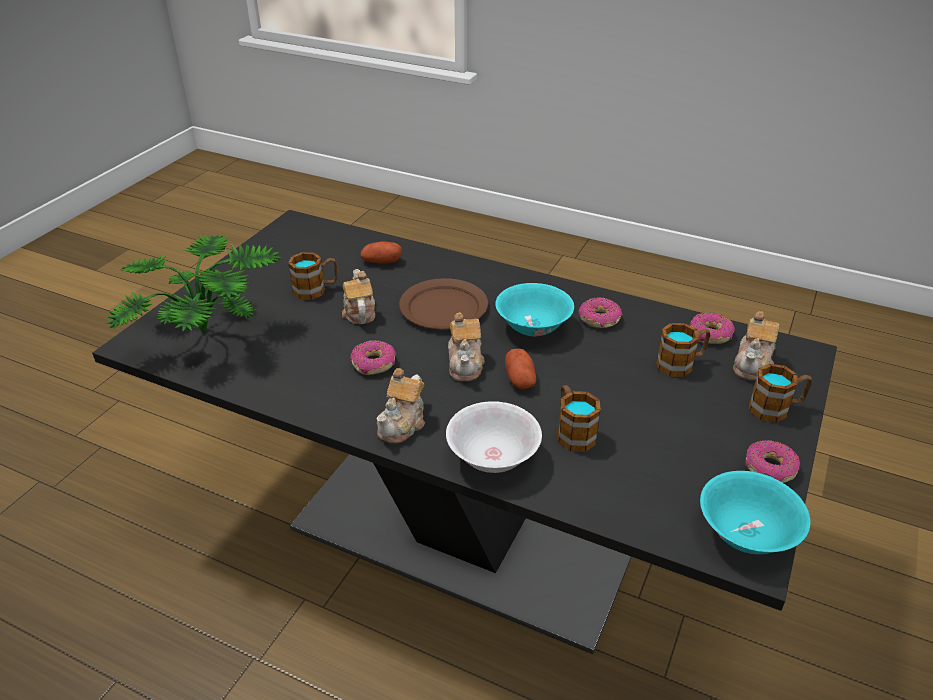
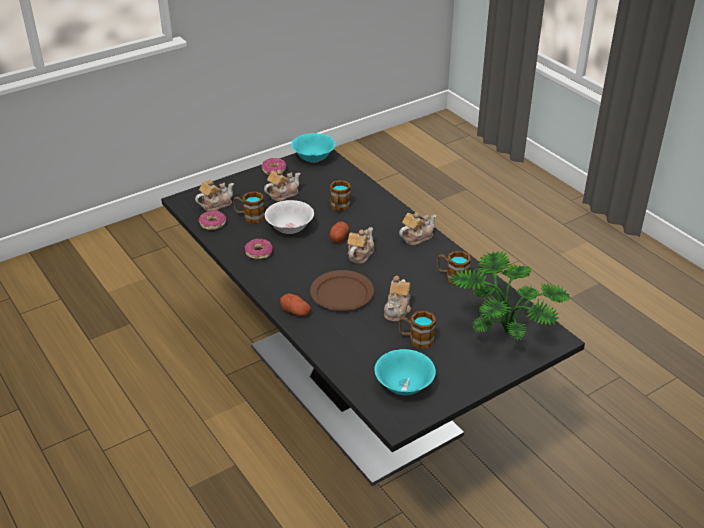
camera: 150 degrees left, 0 degrees up
(374, 363) = (410, 272): donut -> none
(381, 262) = (353, 347): potato -> potato (295, 311)
(492, 458) = (386, 210): white bowl -> white bowl (290, 228)
(533, 327) = (301, 261): turquoise bowl -> turquoise bowl (403, 386)
(689, 422) = (282, 194): none -> teapot
(776, 408) = (236, 186): mug -> mug (452, 277)

